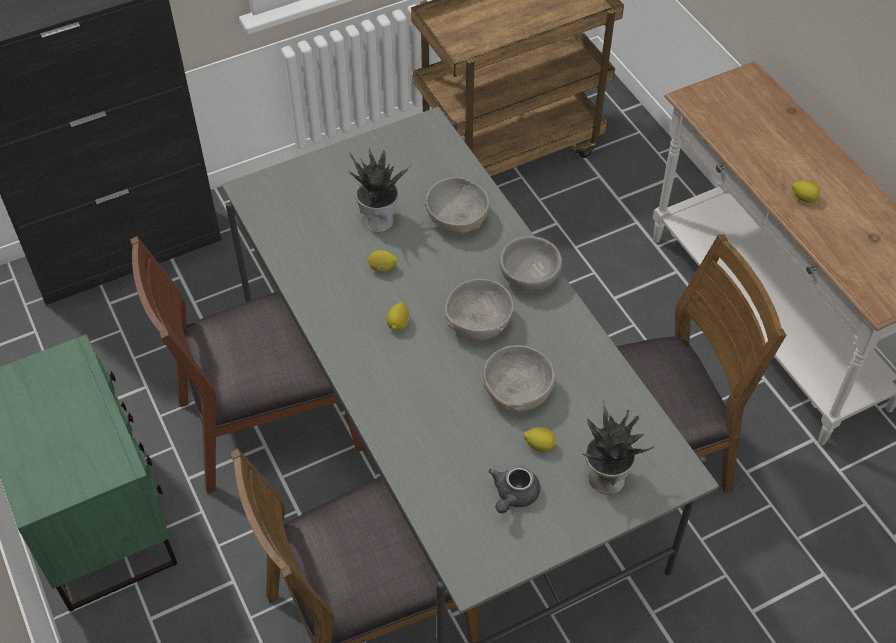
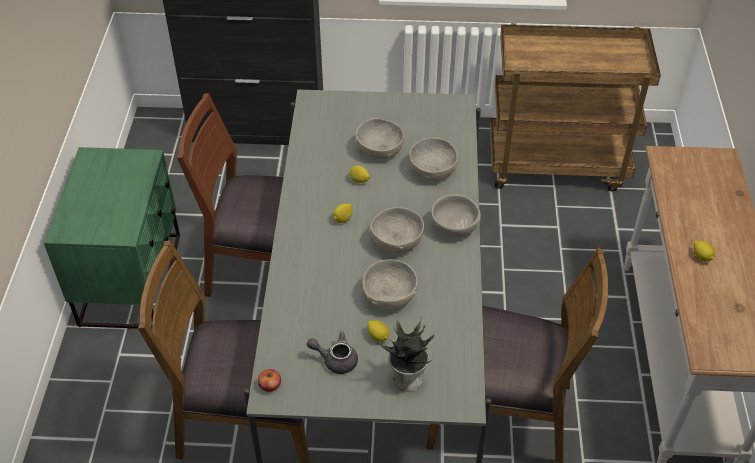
camera: 30 degrees right, 5 degrees down
(379, 219) = (380, 149): potted plant -> grey bowl
(462, 563) = (270, 385): none -> apple
(513, 496) = (335, 359): grey teapot -> grey teapot turned 45 degrees clockwise

